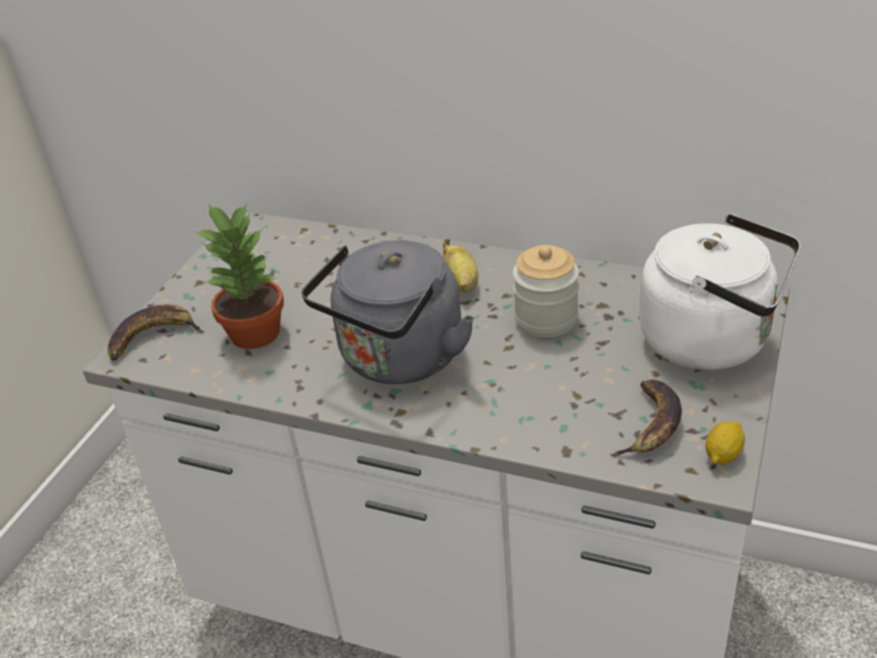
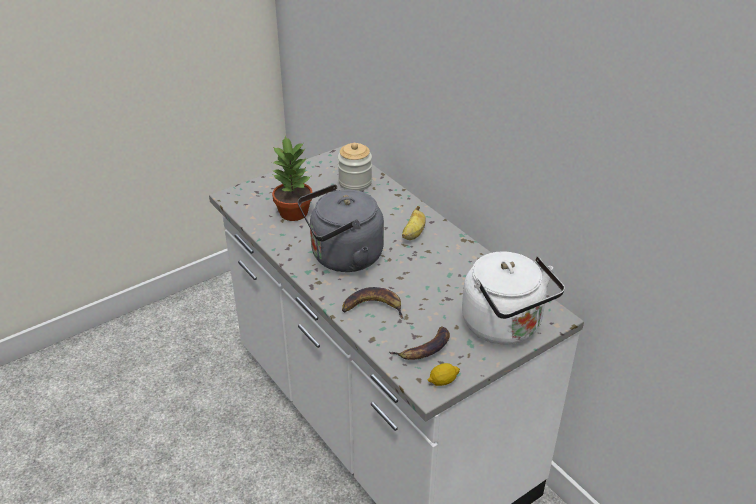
camera: 30 degrees right, 0 degrees up
(153, 337) = (250, 193): banana -> banana (373, 307)
(546, 319) = (434, 272): jar -> jar (355, 182)

